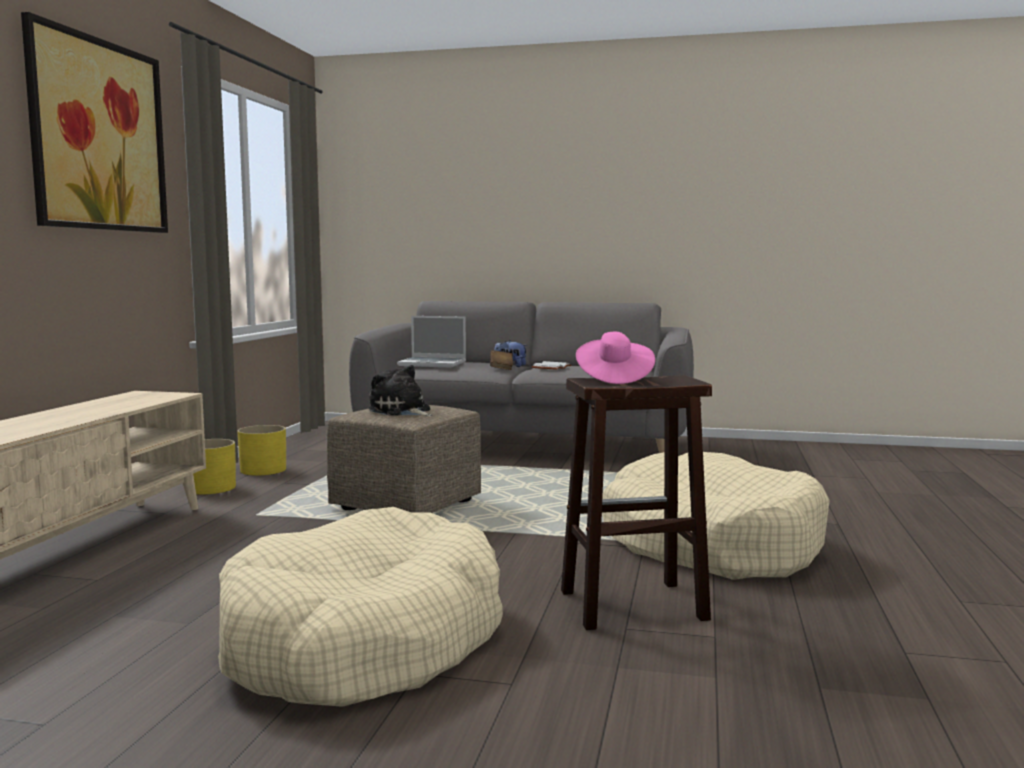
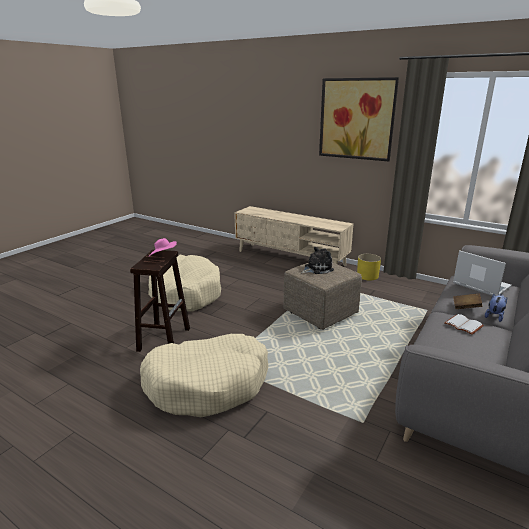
camera: 110 degrees right, 15 degrees up
(263, 470) = (401, 286): yellow planter -> none
(433, 364) = (480, 285): laptop -> laptop turned 105 degrees clockwise

